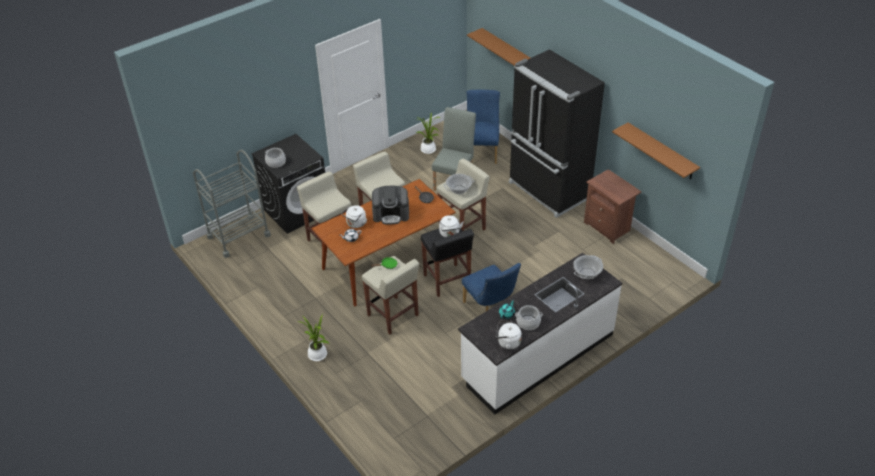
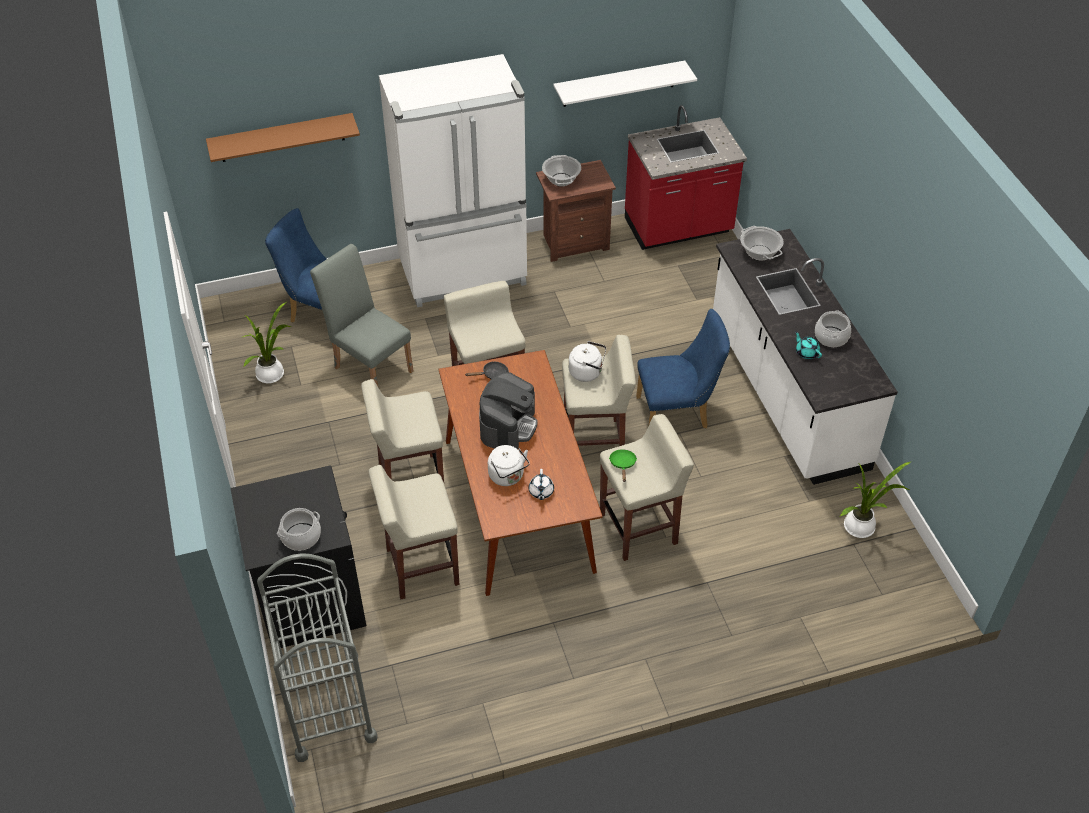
camera: 70 degrees left, 5 degrees up
(318, 356) = (686, 650): potted plant -> potted plant (861, 527)
(447, 281) = (595, 443): black stool -> beige stool
(459, 189) = (489, 333): cooking pot -> cooking pot (561, 180)
(507, 342) = (861, 368): white kettle -> none
(548, 191) = (464, 274): black fridge -> white fridge
(657, 270) = (678, 228): none -> red counter
(661, 151) = (619, 84): brown shelf -> white shelf

